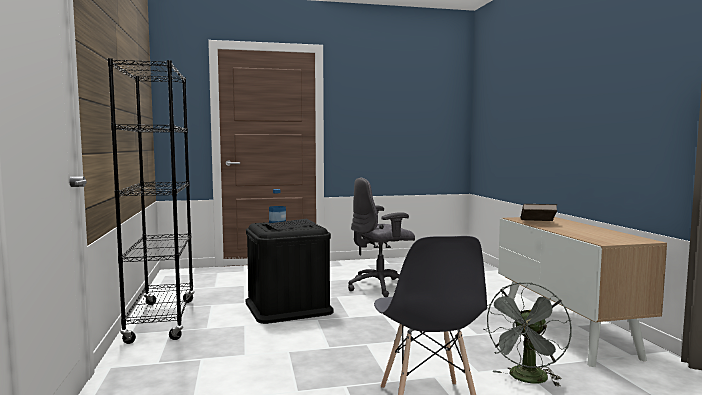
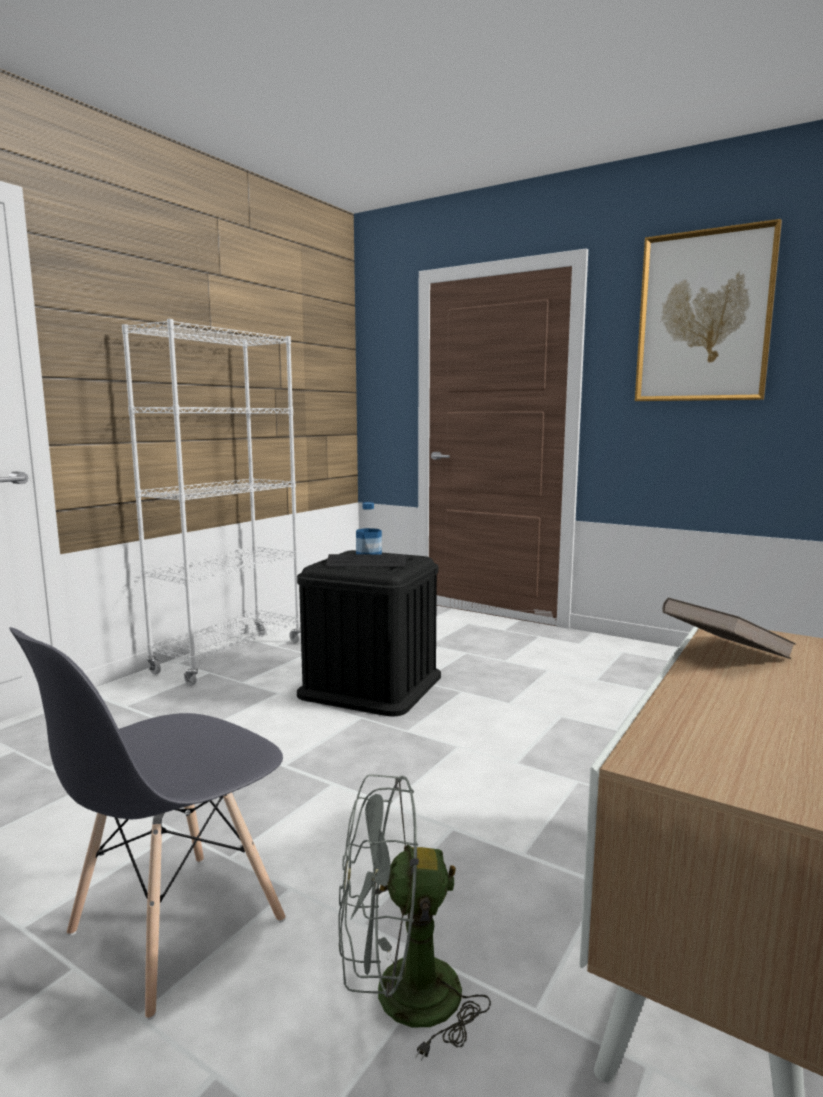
camera: 45 degrees right, 5 degrees up
(162, 320) = (230, 657): black bookcase -> white bookcase
(381, 287) = (559, 698): grey office chair -> none
(384, 88) = (704, 317): none -> picture

